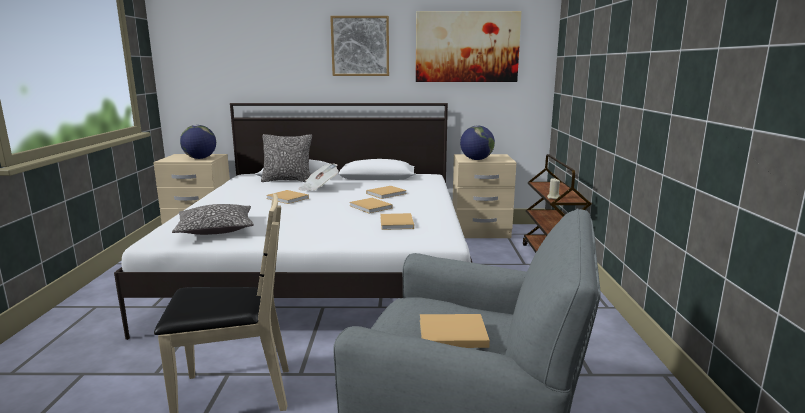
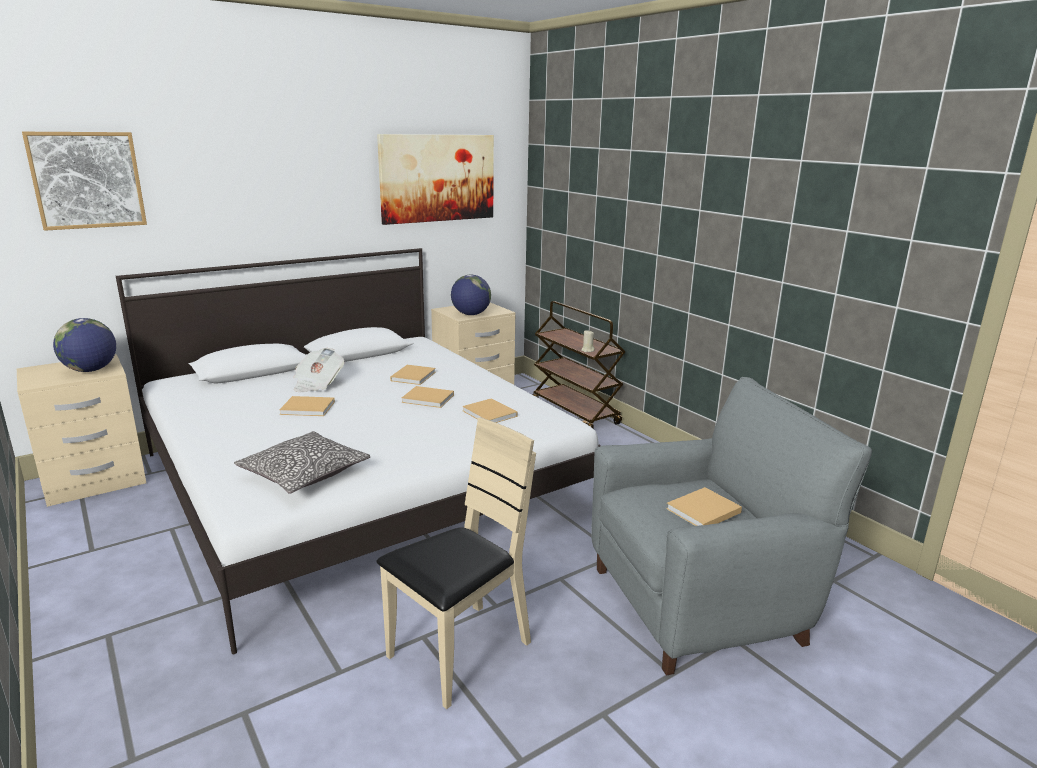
camera: 35 degrees left, 5 degrees up
(288, 181) = (252, 380): pillow -> none
(360, 46) = (308, 181): picture -> picture (87, 180)

